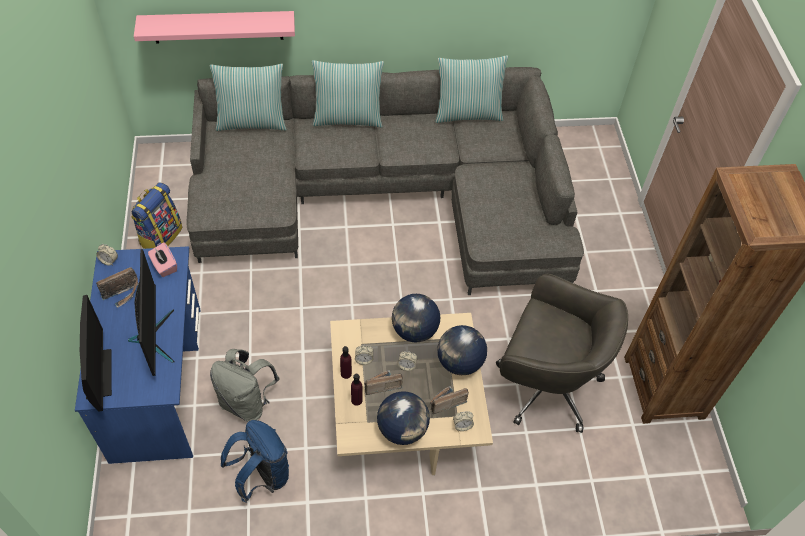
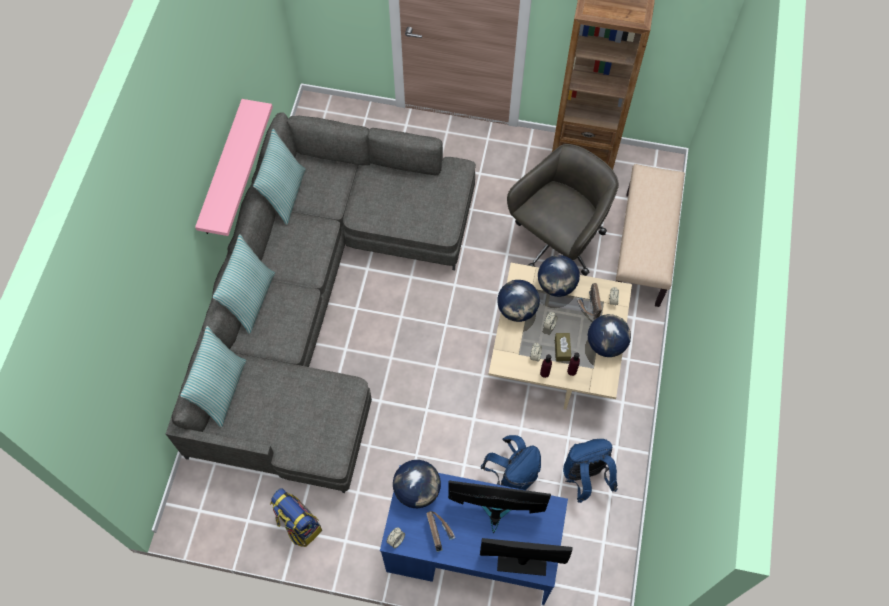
camera: 70 degrees left, 10 degrees up
(164, 266) = (417, 490): pink tissue box -> globe
(218, 27) = (151, 369): pink shelf -> pink shelf (222, 170)
(247, 402) = (512, 476): grey backpack -> blue backpack
(381, 385) = (562, 349): radio -> brown tissue box
(577, 481) = (643, 249): none -> beige bench

